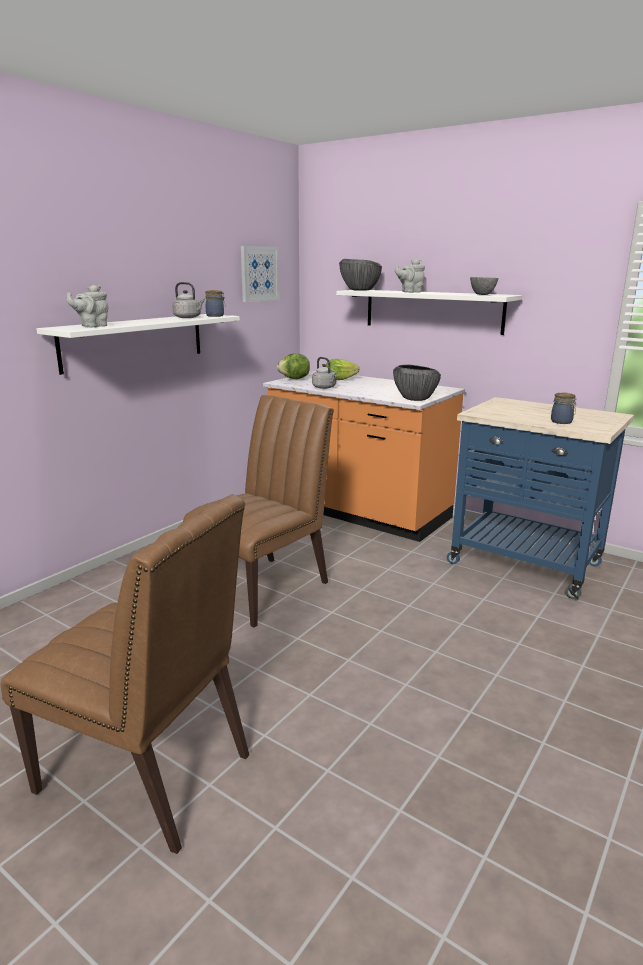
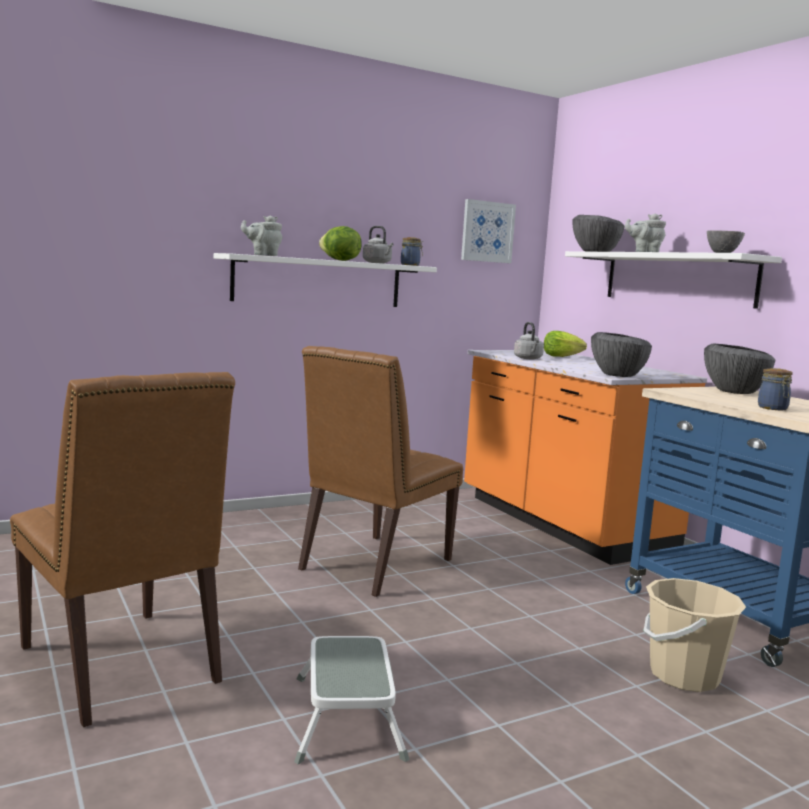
camera: 25 degrees right, 10 degrees down
(262, 590) = (376, 564): brown chair -> brown chair turned 150 degrees clockwise
(294, 379) = (508, 351): lettuce -> lettuce (339, 260)
(371, 747) = (349, 716): none -> grey step ladder
(511, 405) = (735, 392): none -> bowl
(536, 624) = (684, 676): none -> beige bucket

